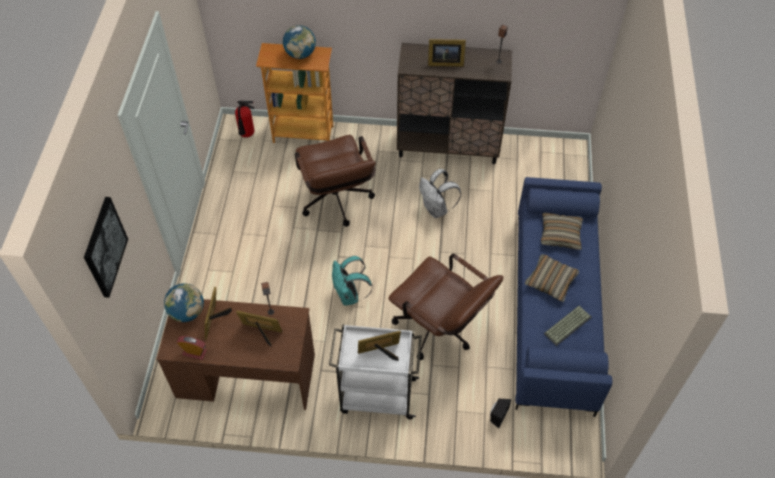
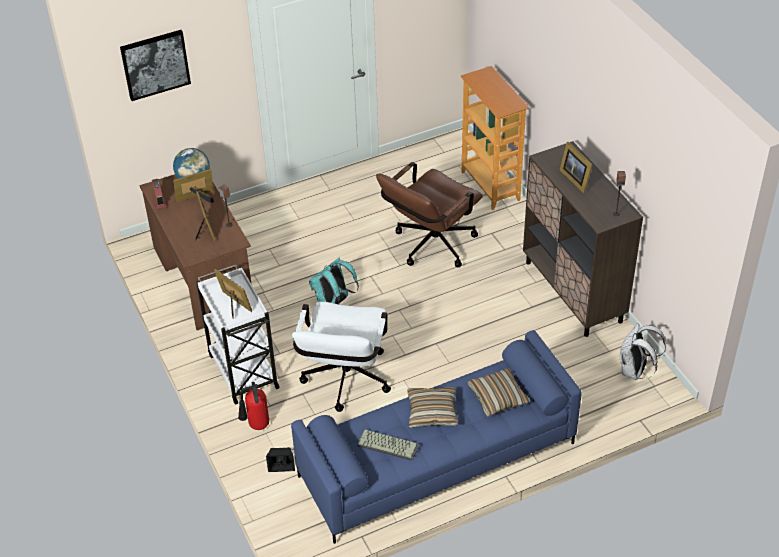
camera: 60 degrees right, 10 degrees down
(247, 135) = (454, 152): fire extinguisher -> fire extinguisher (256, 426)
(300, 54) = (501, 93): globe -> none
(436, 209) = (485, 318): white backpack -> white backpack (635, 371)
(440, 330) = (345, 383): brown office chair -> white office chair

